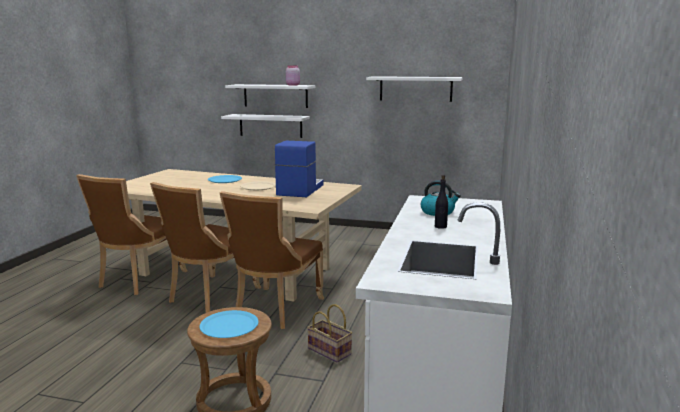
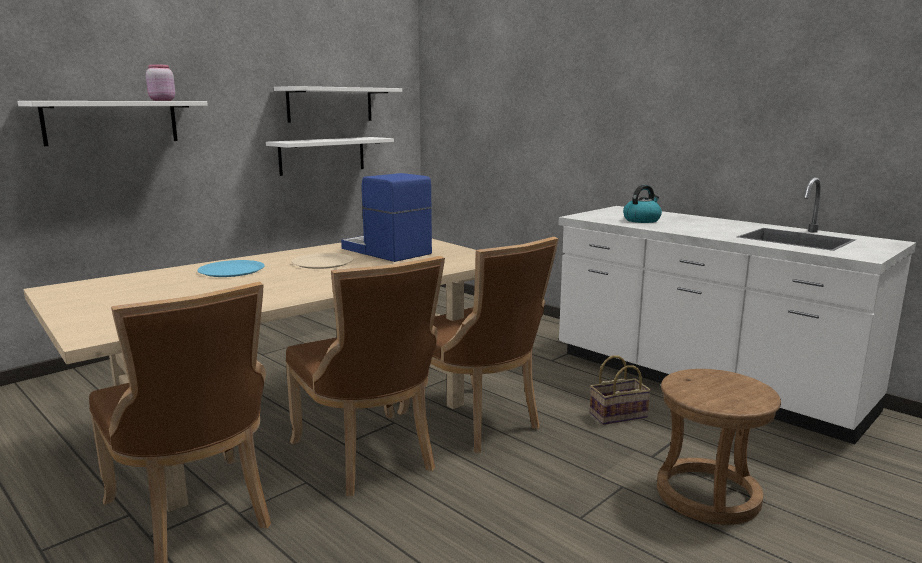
camera: 60 degrees left, 0 degrees up
(229, 325) = (723, 390): blue plate -> none
(270, 125) = (107, 179): white shelf -> white shelf (322, 155)
(440, 227) = (695, 226): black bottle -> none

